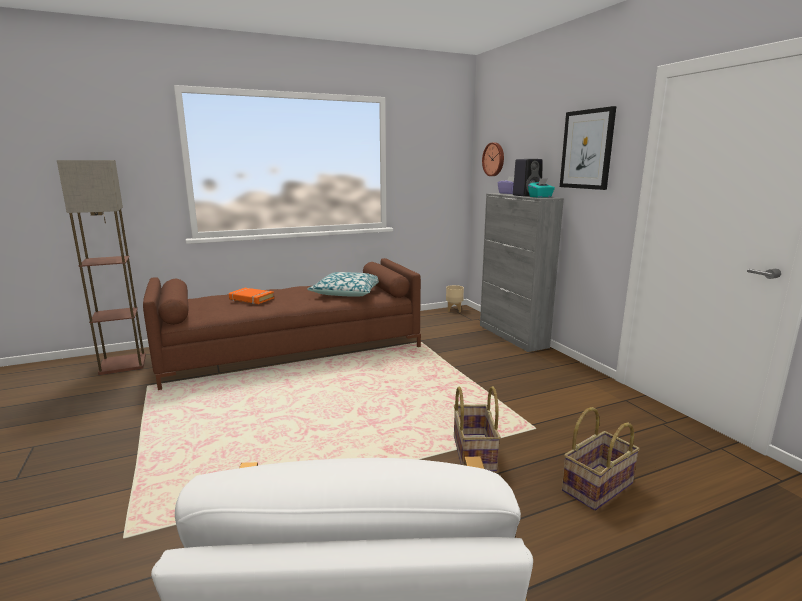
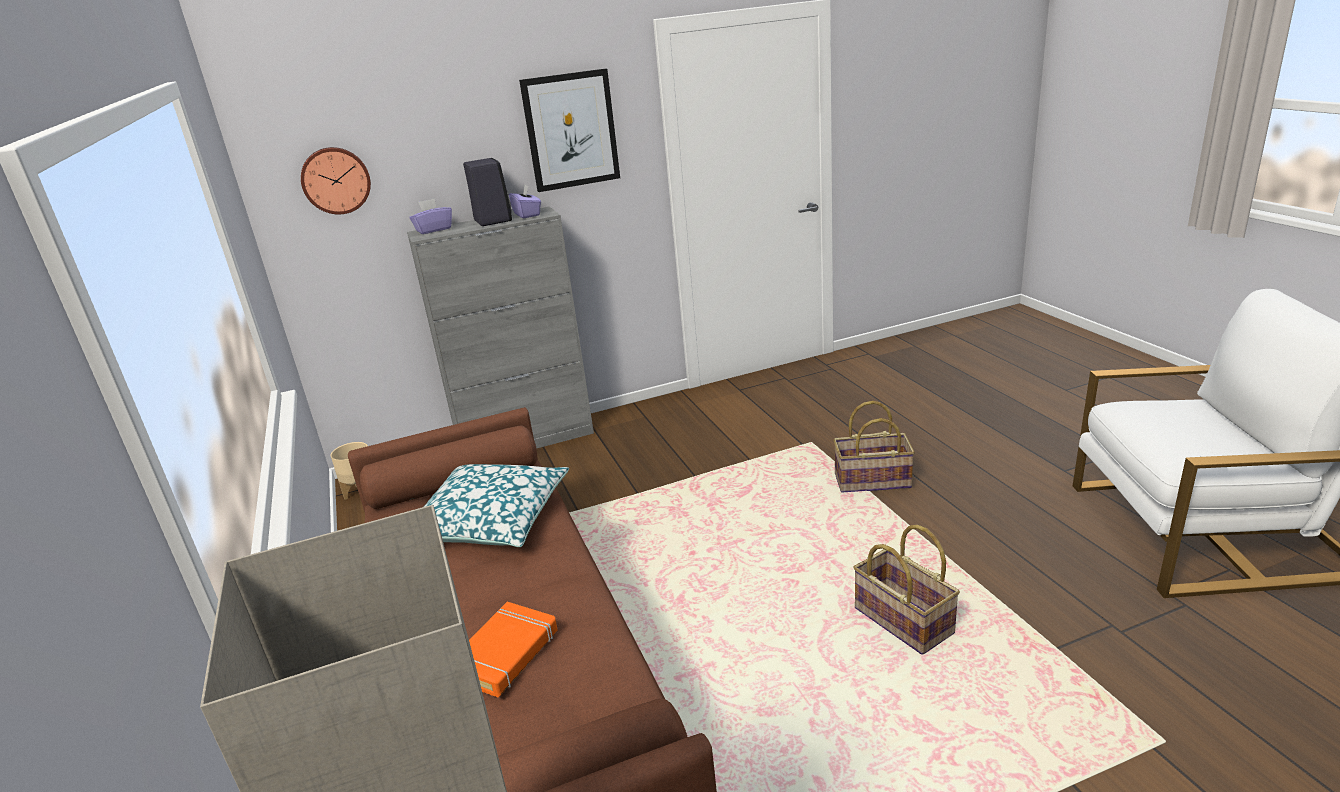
camera: 85 degrees left, 10 degrees up
(540, 197) = (527, 214): turquoise tissue box -> purple tissue box
(596, 486) = (906, 422): basket -> basket (901, 621)

